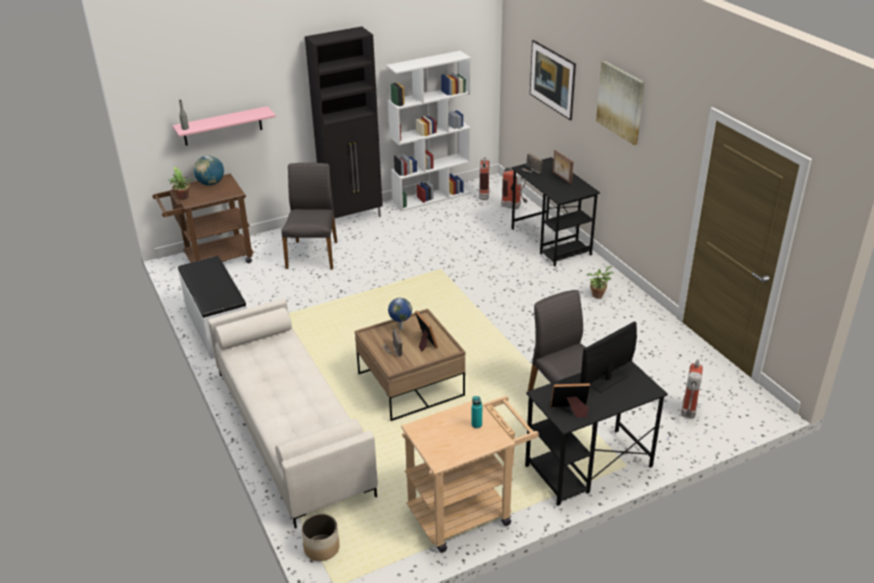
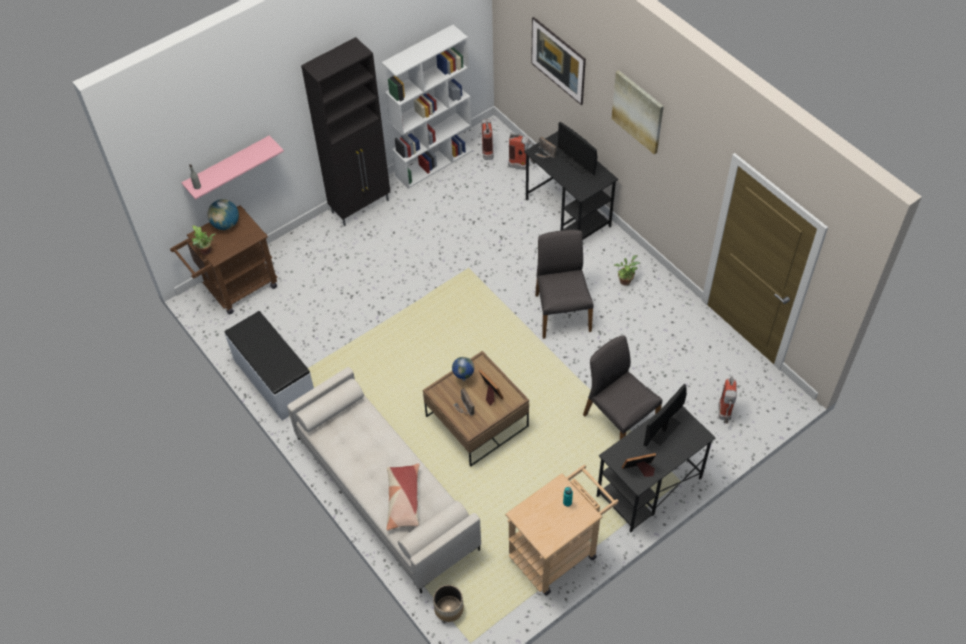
camera: 10 degrees left, 20 degrees up
(298, 418) = (403, 500): none -> pillow
(313, 254) = (335, 266): grey chair -> grey chair (561, 312)
(561, 178) = (577, 162): picture frame -> monitor

